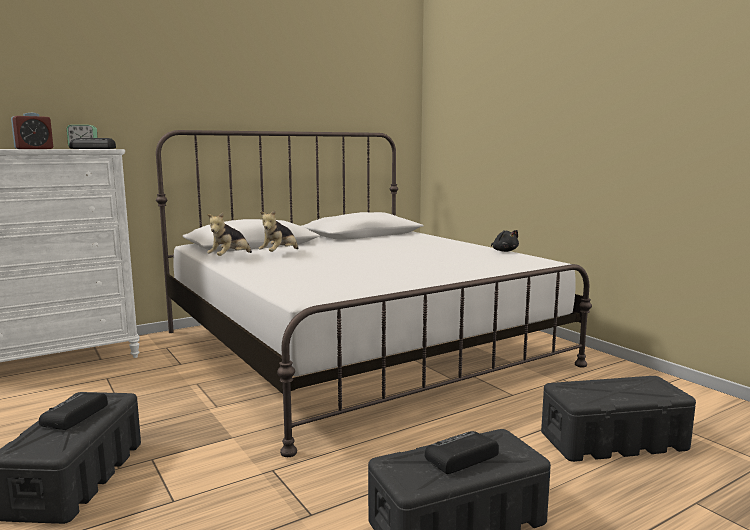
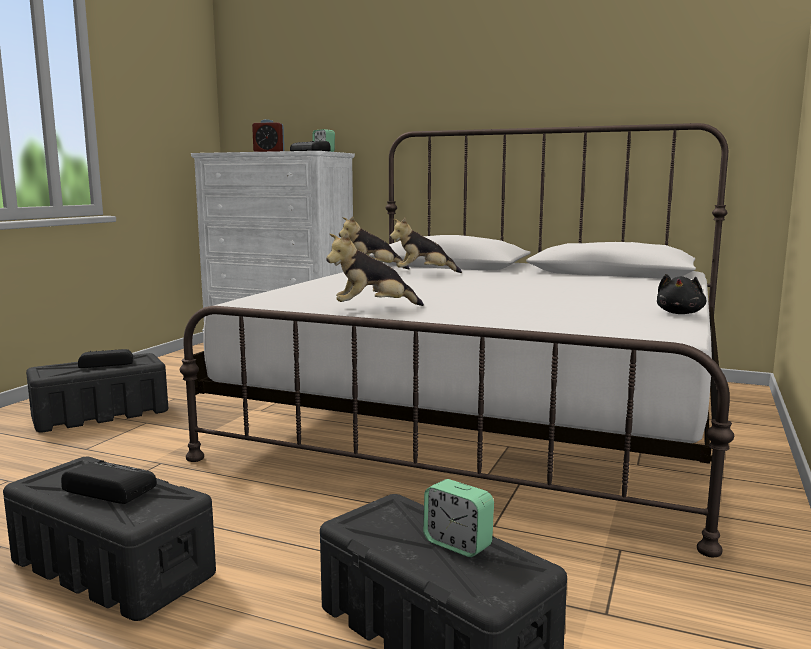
camera: 55 degrees right, 0 degrees up
(398, 281) = (372, 308): none -> plush toy
(621, 386) = (457, 544): none -> alarm clock

